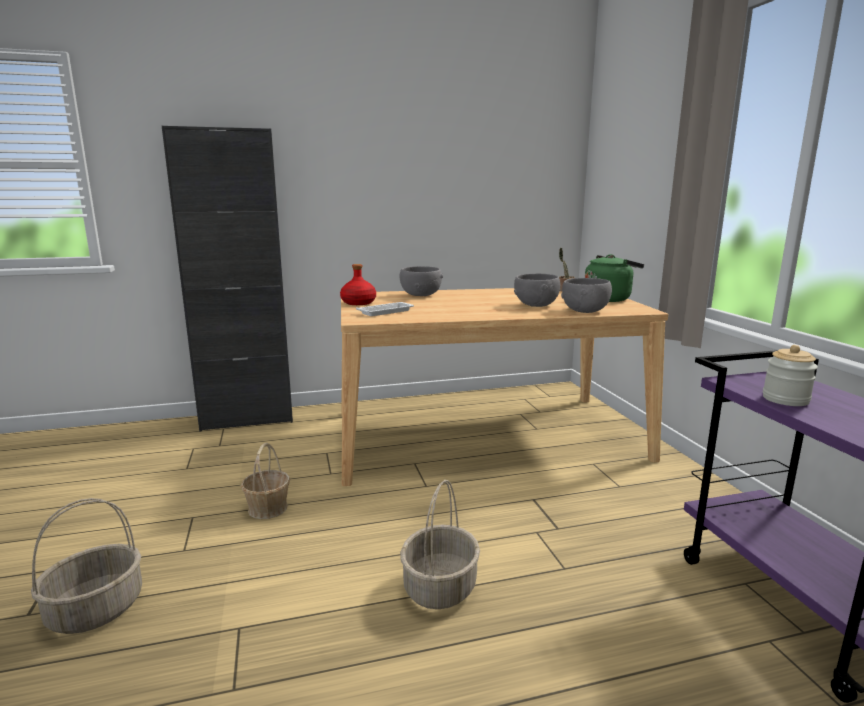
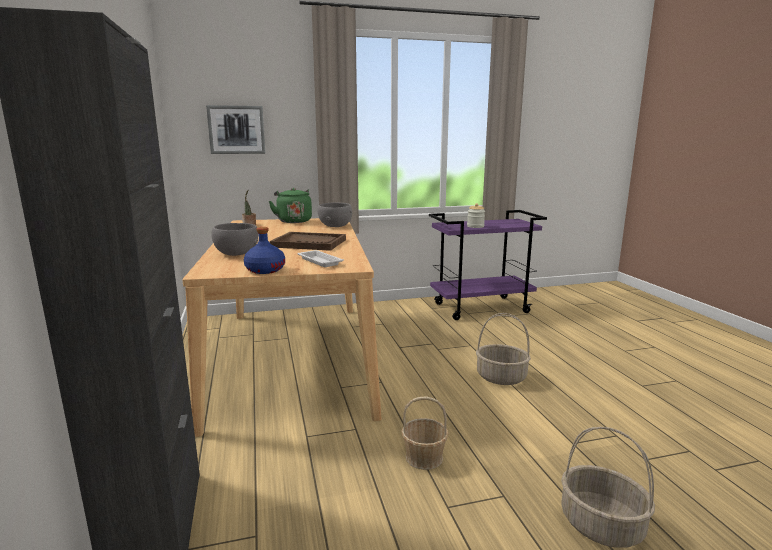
camera: 90 degrees left, 0 degrees up
(358, 303) = (265, 270): red bottle -> blue bottle
(471, 307) = (309, 243): none -> brown tray
(536, 305) = (309, 232): grey bowl -> none
(626, 178) = (236, 130): none -> picture

